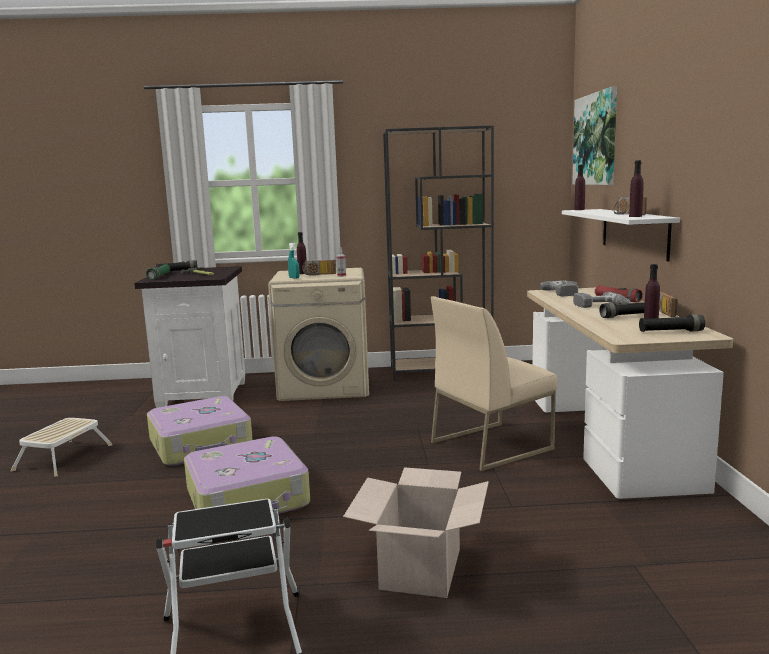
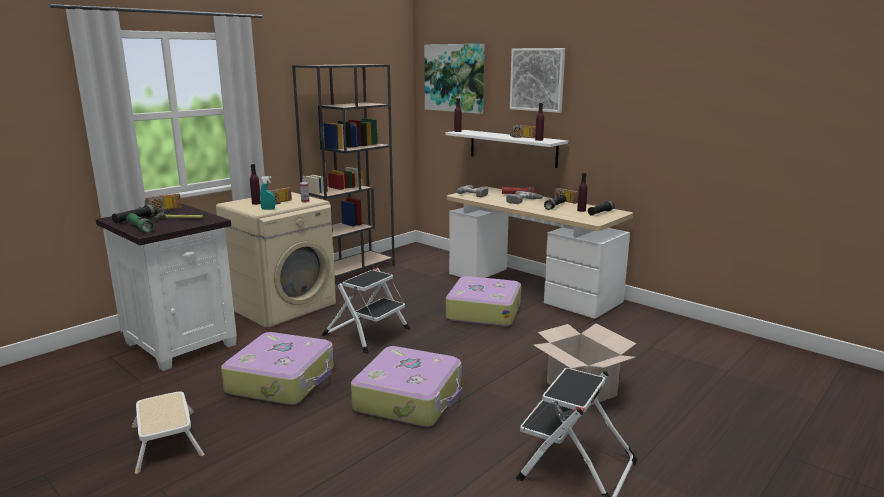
camera: 45 degrees left, 5 degrees up
(214, 268) = (164, 210): none -> radio
(336, 429) = (366, 333): none -> step ladder
(491, 445) = (483, 311): beige chair -> suitcase
(656, 127) = (537, 79): none -> picture

